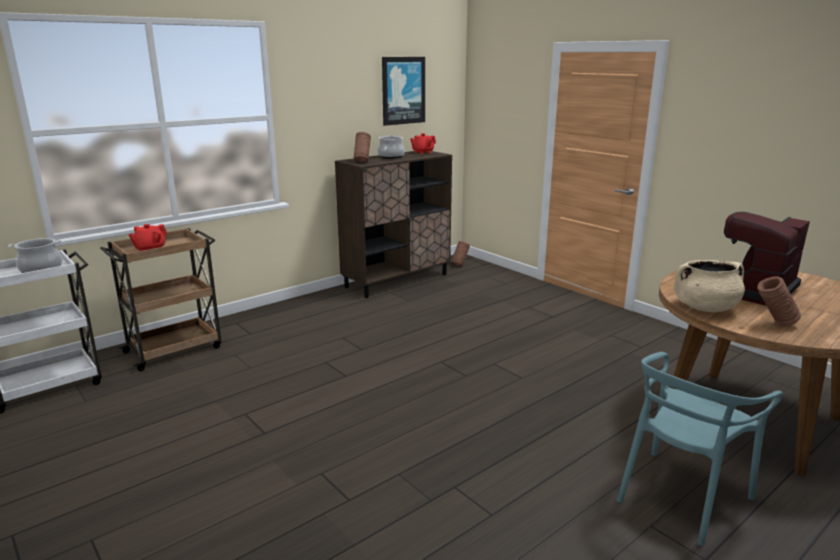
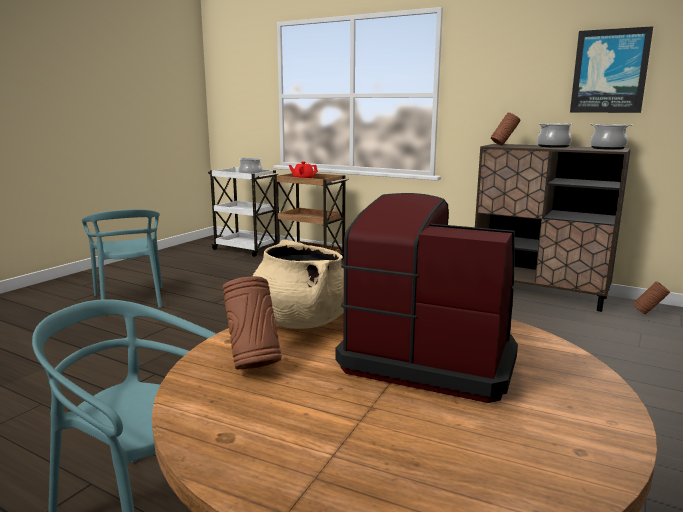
camera: 70 degrees right, 5 degrees down
(179, 507) = (130, 300): none -> turquoise chair
(422, 152) = (607, 148): red teapot -> cooking pot

